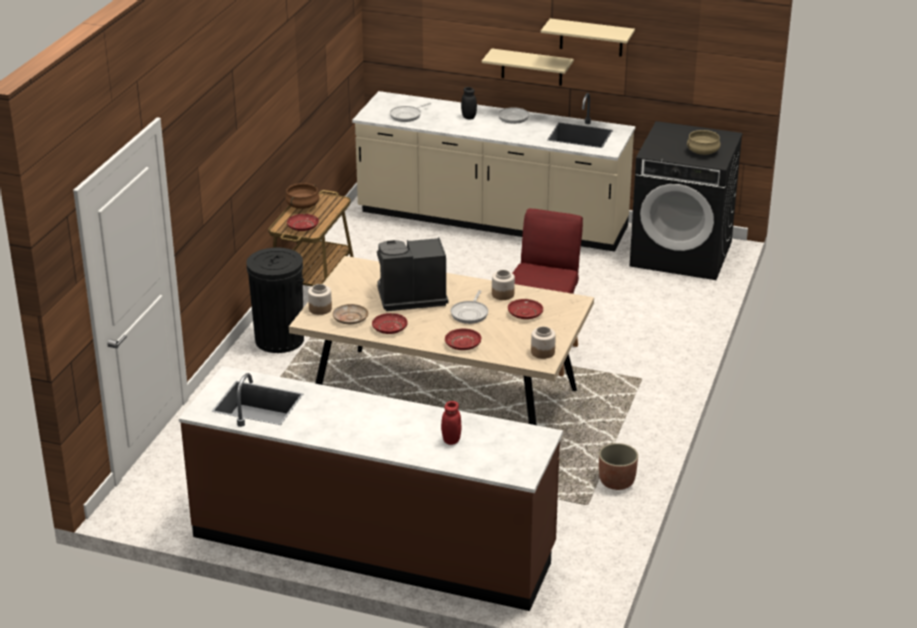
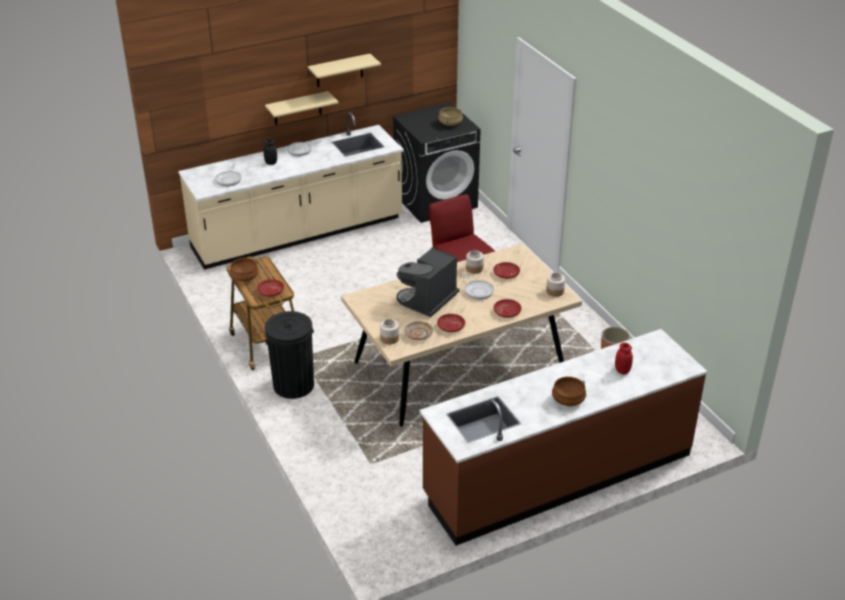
camera: 45 degrees left, 5 degrees up
(355, 432) = (568, 400): none -> brown cooking pot

